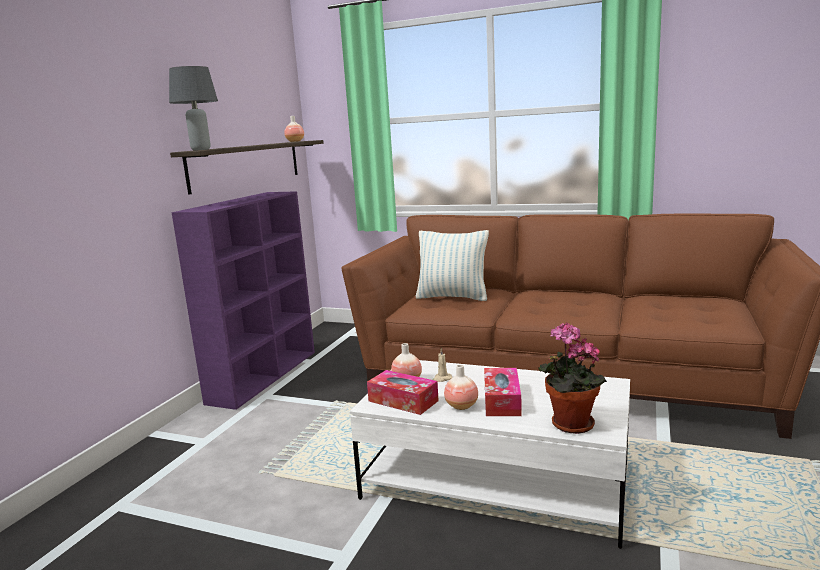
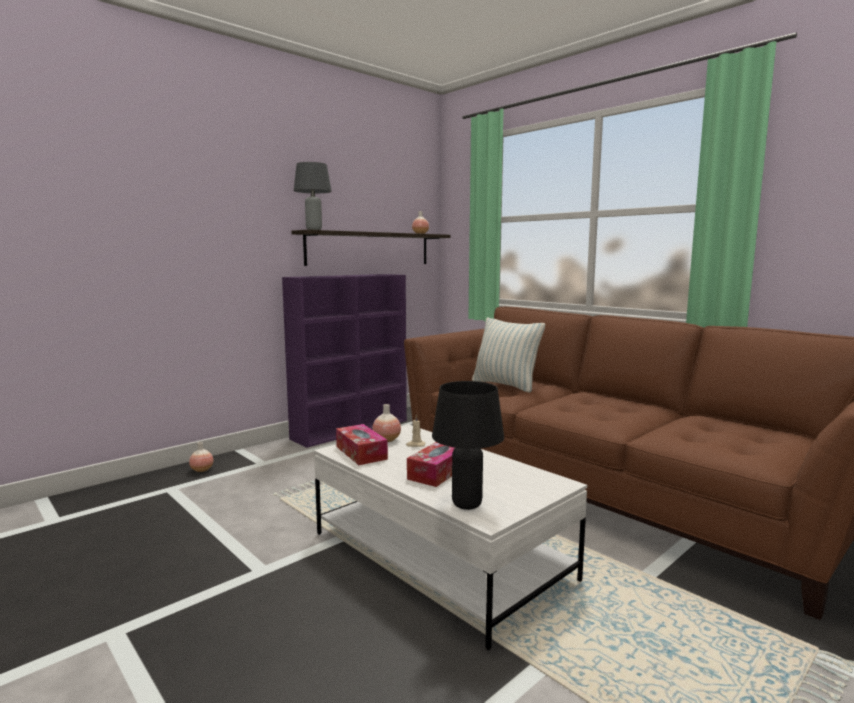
camera: 25 degrees right, 5 degrees down
(461, 406) = (399, 467): vase -> vase (202, 470)
(568, 425) = (466, 504): potted plant -> black table lamp

